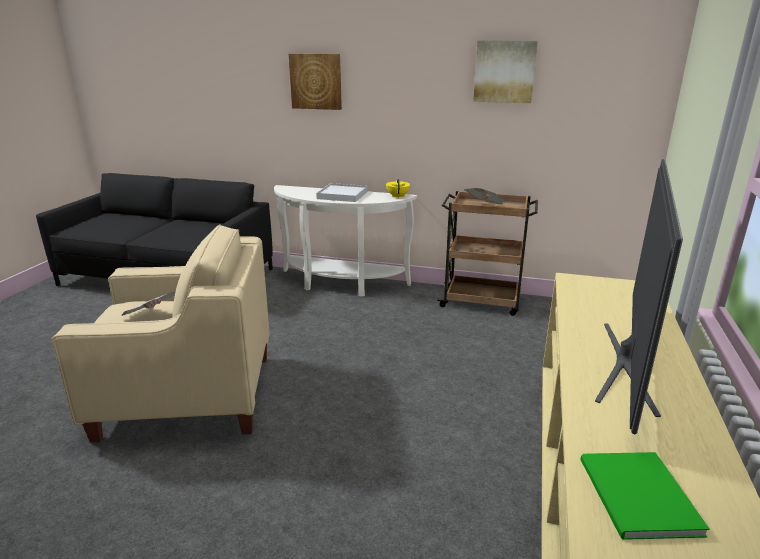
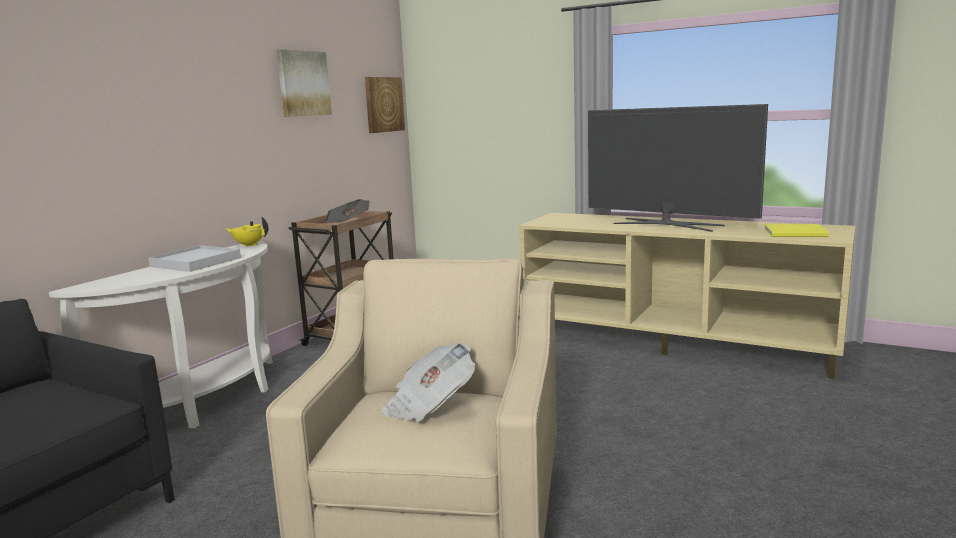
camera: 75 degrees left, 10 degrees down
(316, 81) = (92, 102): picture -> picture (383, 104)
(637, 499) = (797, 233): green book -> yellow book

